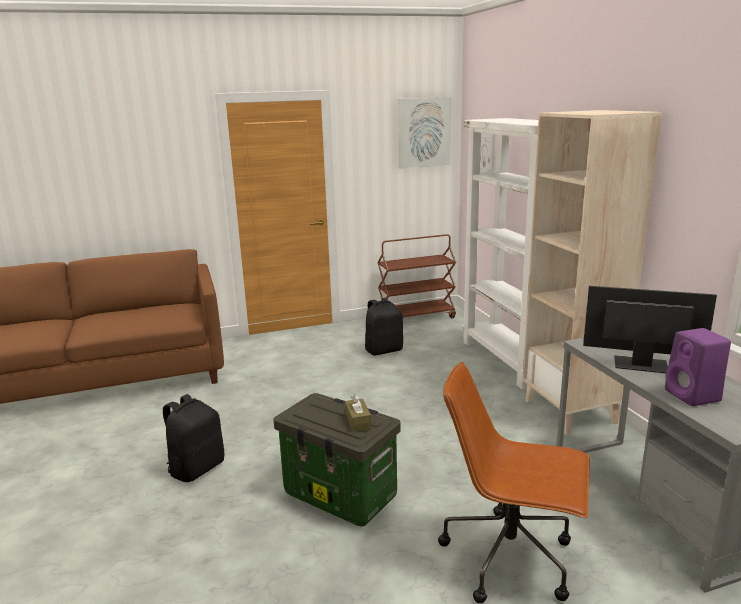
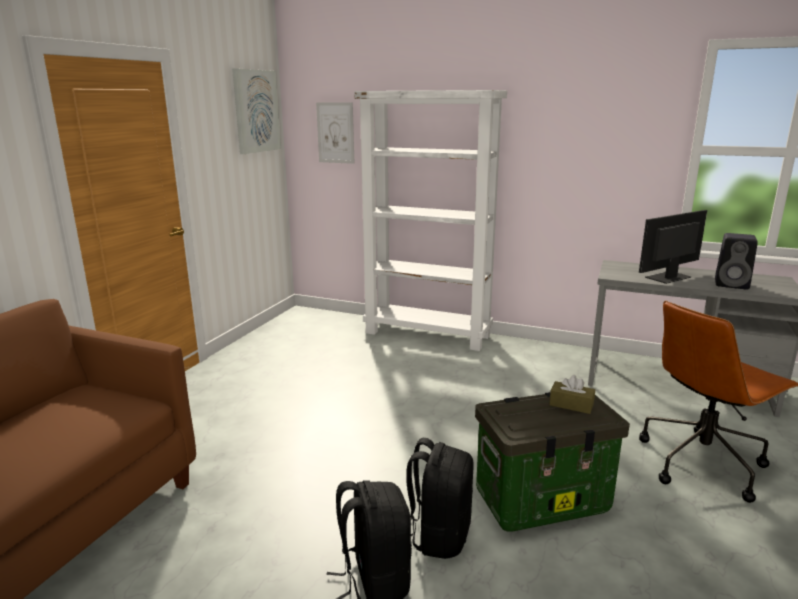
camera: 50 degrees left, 0 degrees up
(384, 350) = (312, 366): black backpack -> black backpack (439, 535)
(416, 317) = (281, 327): brown cart -> none
(570, 411) = (535, 352): beige bookcase -> none
(694, 396) = (732, 284): purple speaker -> black speaker

